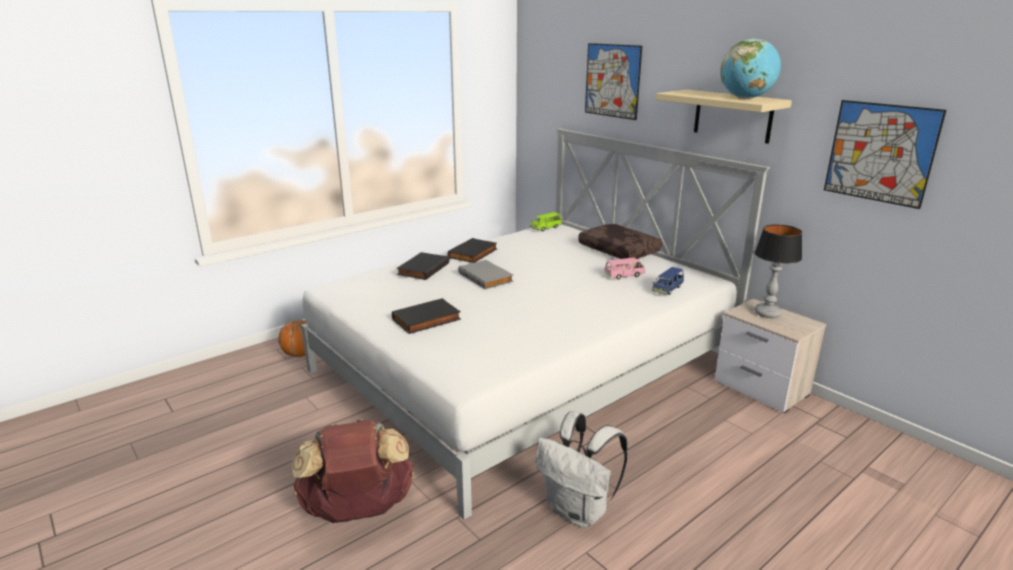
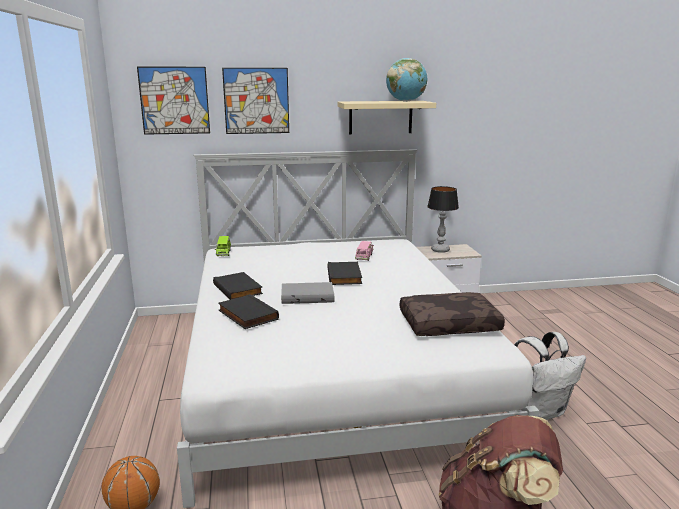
camera: 60 degrees left, 5 degrees down
(426, 320) = (368, 339): black book -> black book (345, 276)
(620, 250) = (314, 246): brown pillow -> brown pillow (449, 324)
(667, 289) = (405, 253): blue toy car -> none
(880, 153) = (482, 127): picture -> picture (174, 100)

